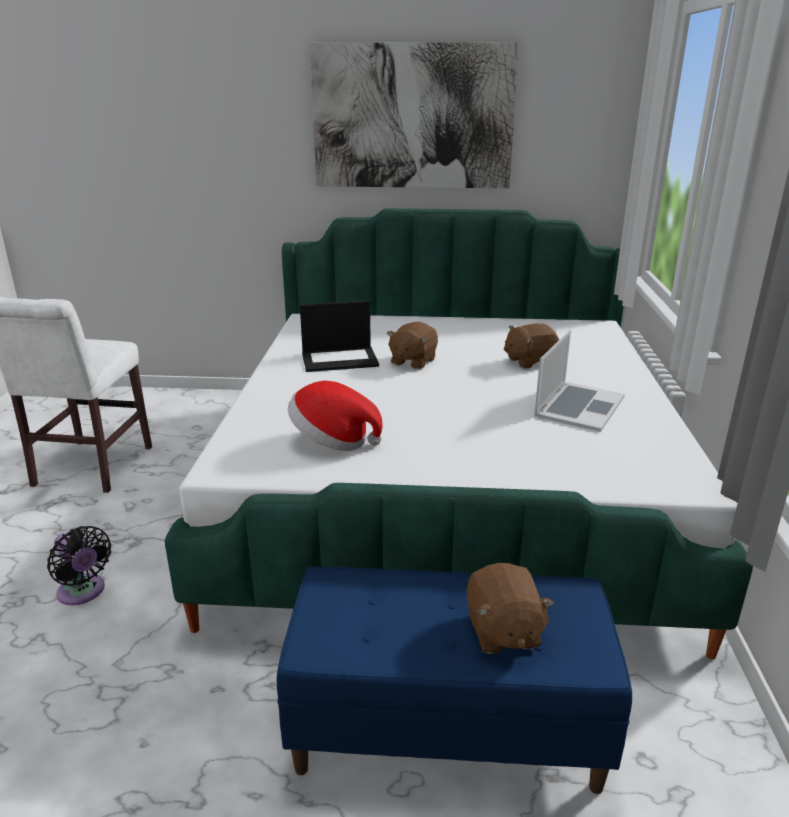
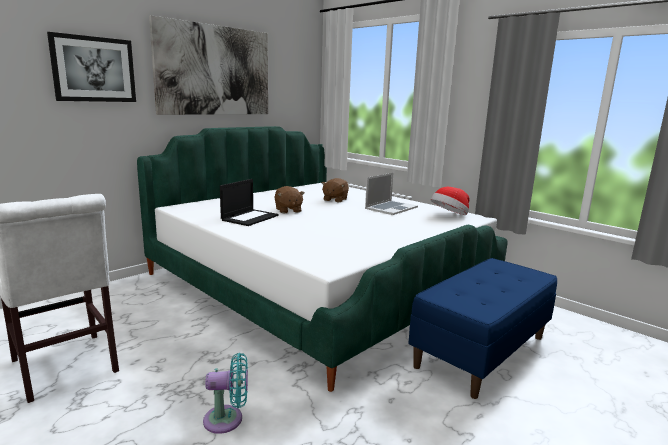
camera: 50 degrees left, 10 degrees down
(83, 592) = (227, 419): black fan -> turquoise fan
(238, 126) = (94, 69): none -> picture
(332, 440) = (341, 243): hat -> hat (449, 215)
(502, 631) = (507, 280): brown plush toy -> none
(579, 406) = (391, 208): laptop -> laptop turned 60 degrees clockwise

